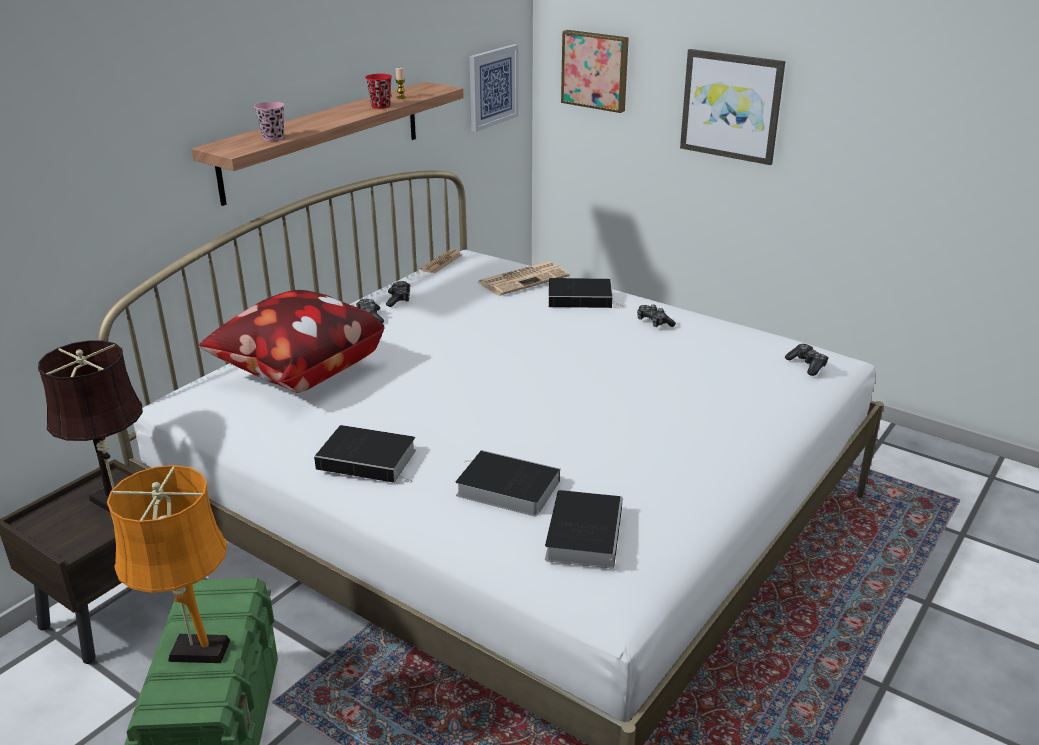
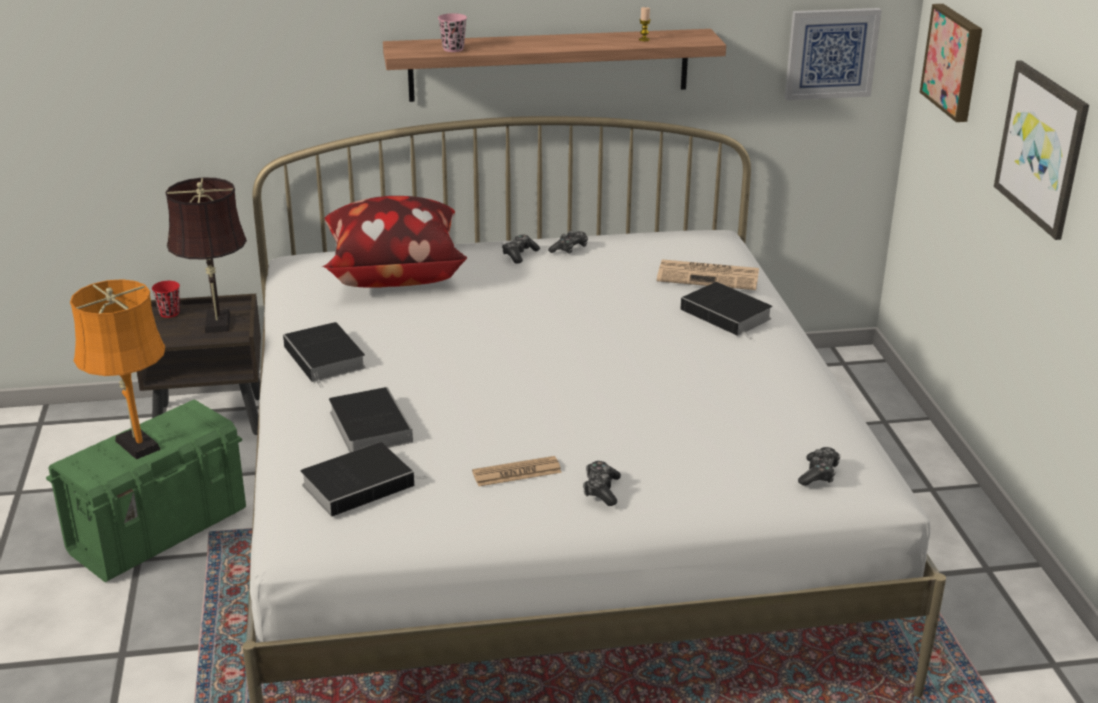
camera: 45 degrees right, 0 degrees up
(380, 106) = (604, 43): red cup -> red cup (169, 313)
(441, 262) = (670, 232): newspaper -> newspaper (517, 472)
(653, 322) = (748, 366): game controller -> game controller (601, 490)

